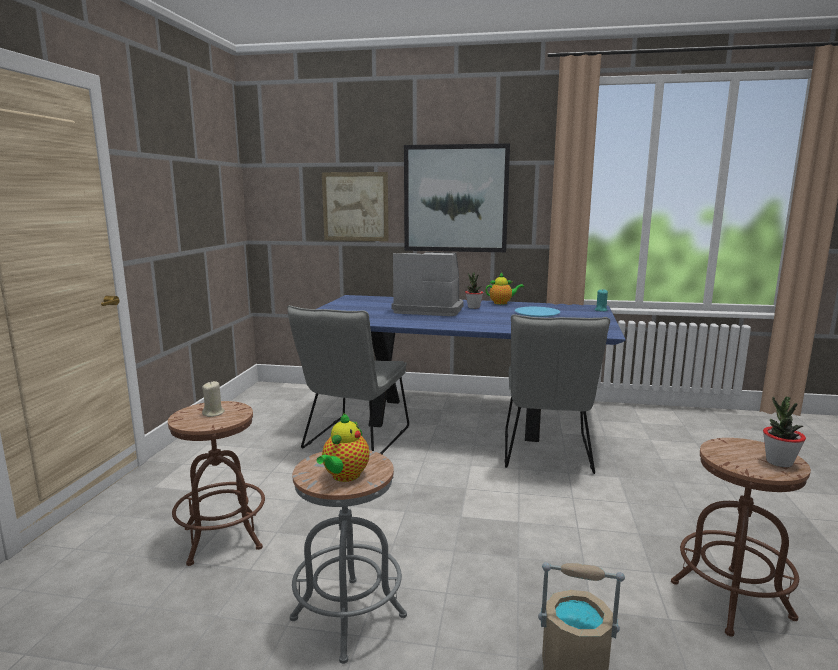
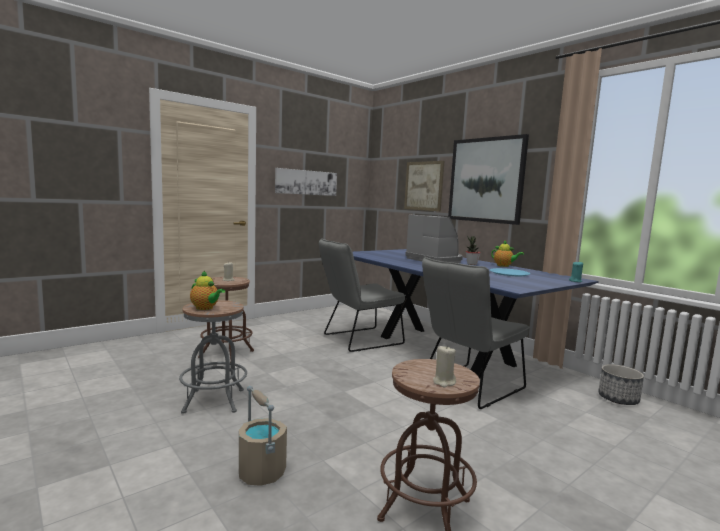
camera: 40 degrees right, 5 degrees down
(180, 211) = (306, 182): none -> picture
(344, 476) = (206, 308): teapot -> teapot turned 120 degrees counterclockwise
(646, 417) = (618, 399): none -> planter
(779, 462) = (444, 382): potted plant -> beige candle

